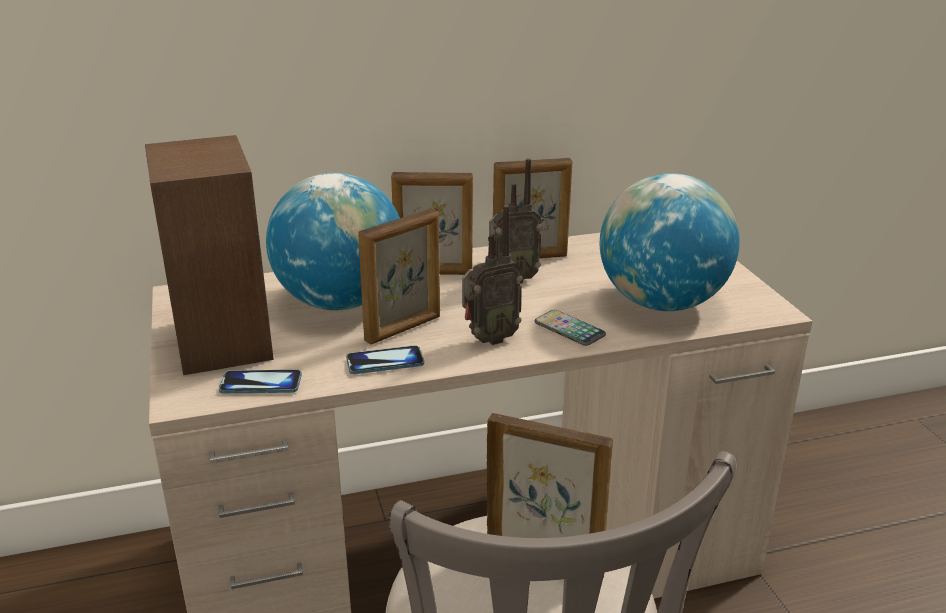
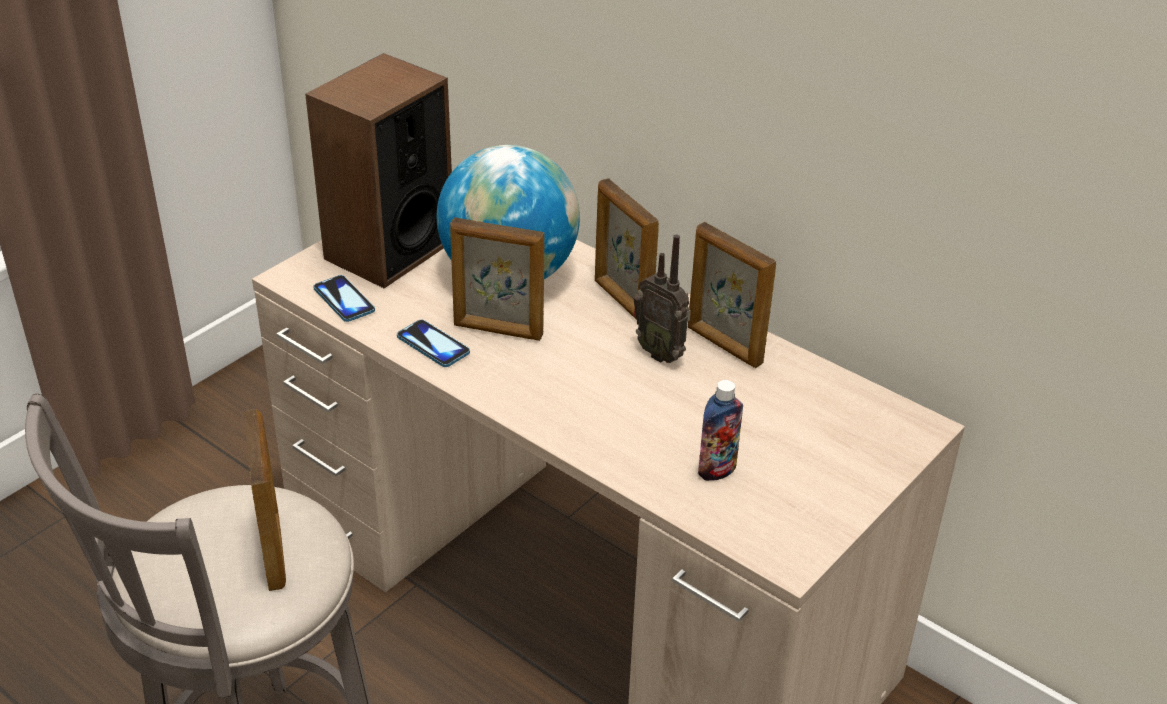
camera: 55 degrees right, 10 degrees up
(489, 339) = (527, 385): radio -> none
(569, 329) = (596, 427): phone -> none
(661, 303) = (717, 470): globe -> bottle

